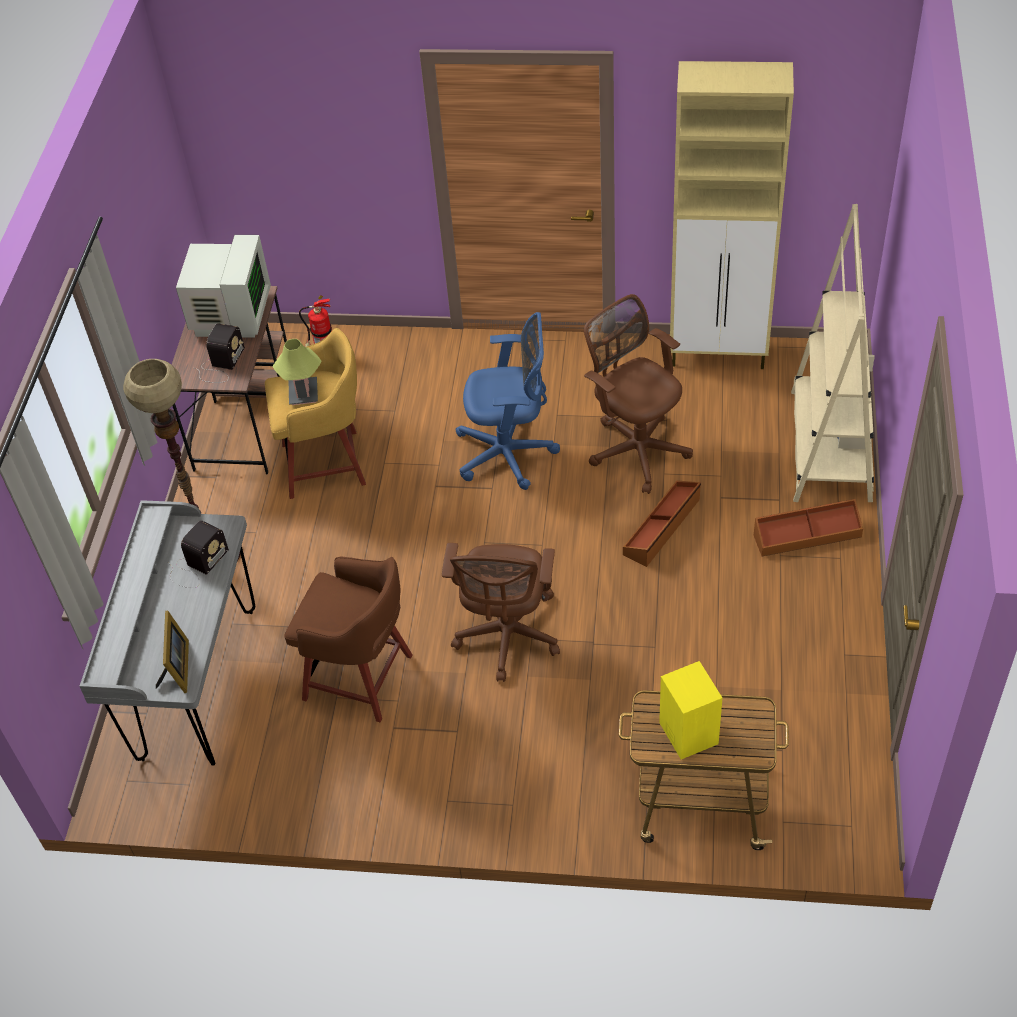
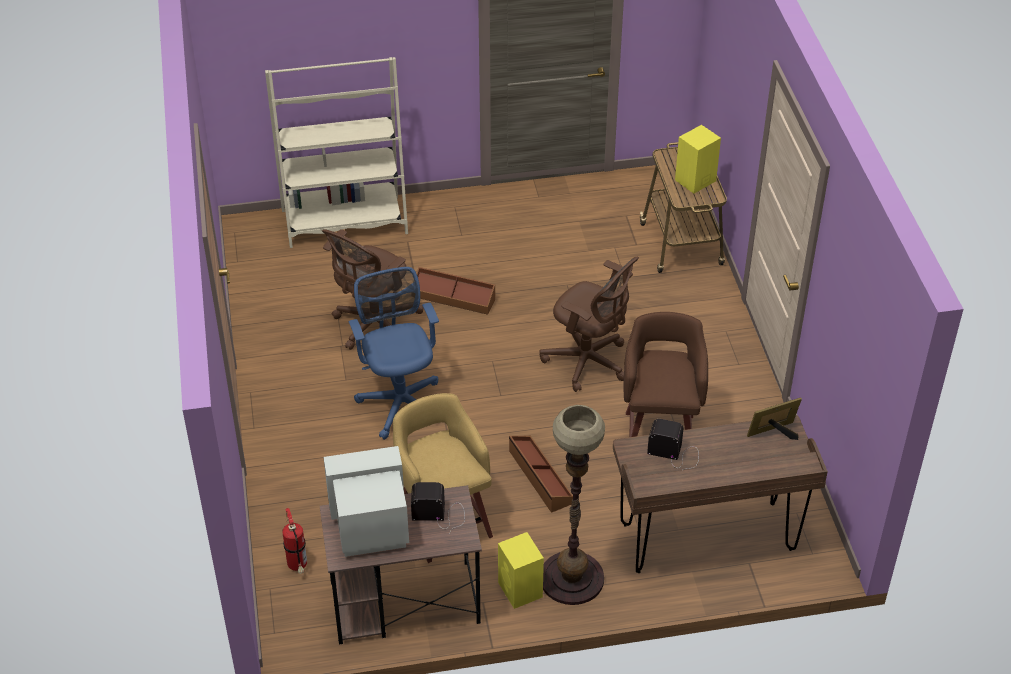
camera: 110 degrees left, 5 degrees down
(197, 683) = (707, 538): grey desk -> brown desk
(214, 508) = (520, 590): none -> yellow speaker
(303, 393) = (444, 462): table lamp -> none
(507, 638) = (589, 362): brown office chair -> brown office chair turned 45 degrees clockwise
(719, 354) = (252, 293): beige cabinet -> none
(807, 535) = (438, 224): brown storage box -> brown storage box (539, 477)

